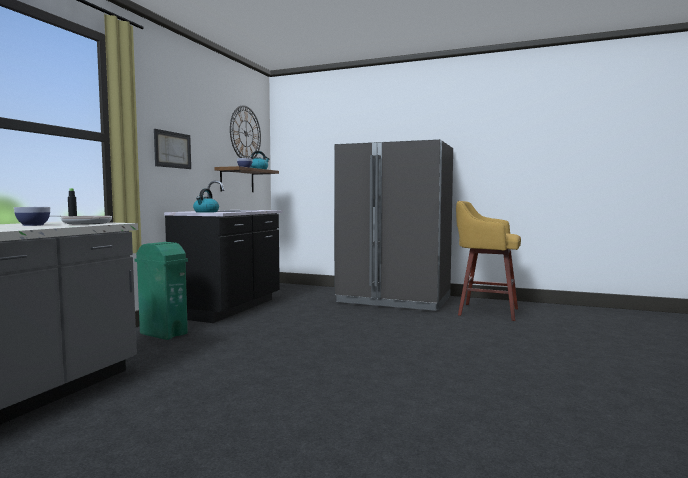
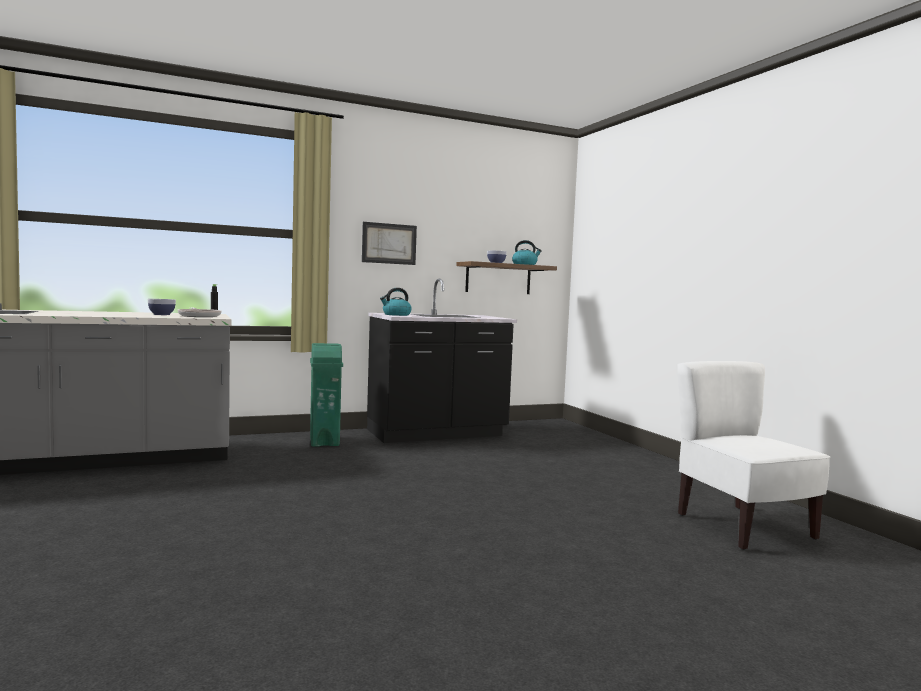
camera: 45 degrees right, 0 degrees up
(245, 133) = (520, 218): wall clock -> none
(394, 300) = (648, 473): grey fridge -> none
(486, 311) = (742, 527): yellow stool -> white chair

